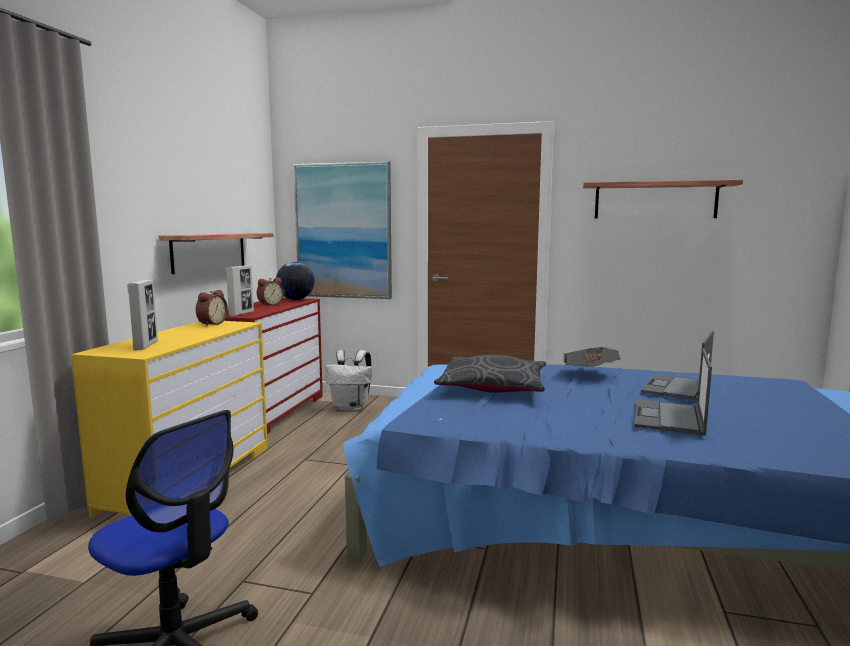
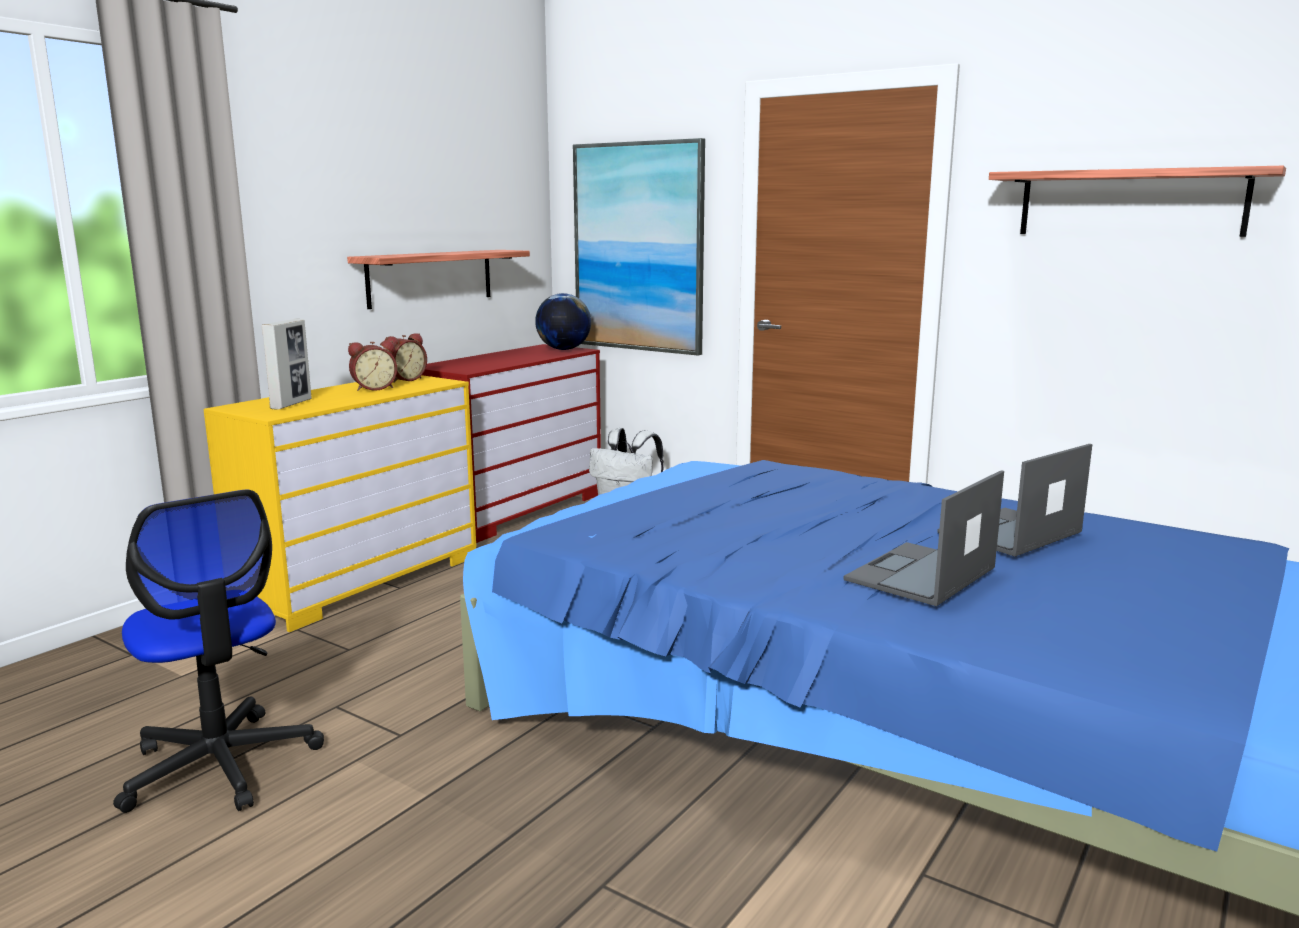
camera: 20 degrees right, 5 degrees up
(241, 314) = (461, 367): picture frame -> none
(270, 304) = (518, 355): alarm clock -> alarm clock (374, 388)
(493, 387) = (723, 502): grey pillow -> none
(589, 373) = (899, 496): newspaper -> none

